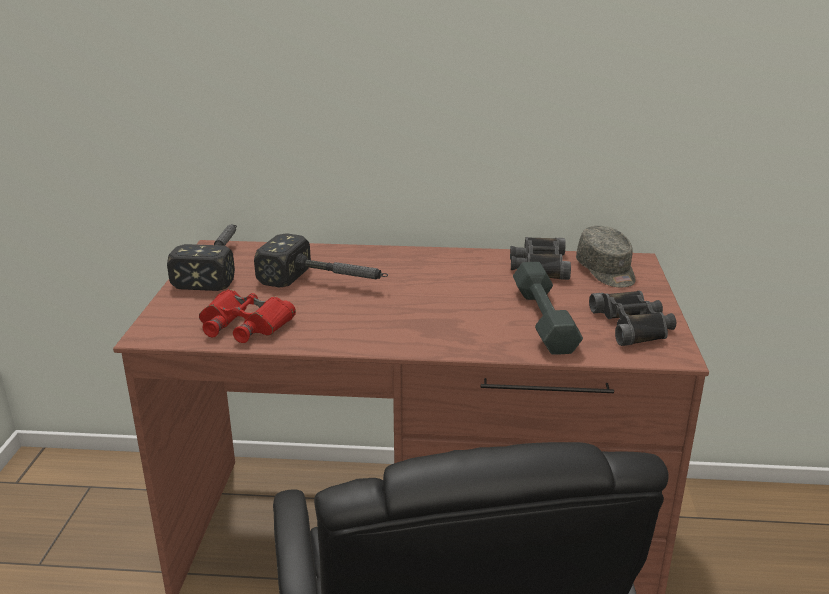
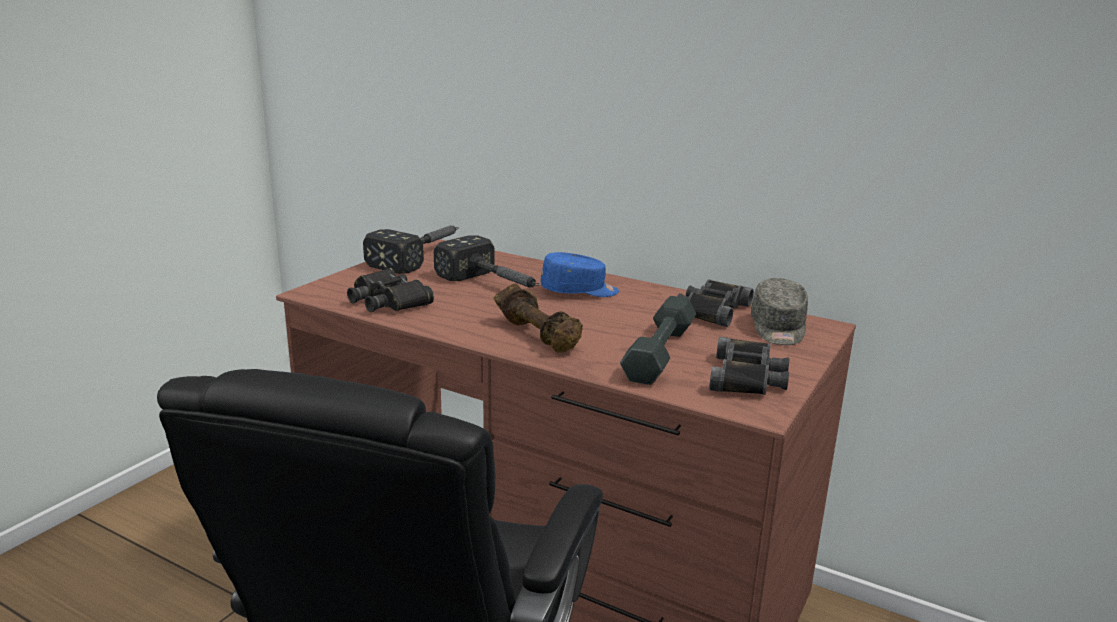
camera: 25 degrees right, 5 degrees down
(244, 325) = (389, 301): red binoculars -> black binoculars
(411, 271) = (579, 291): none -> blue cap
(427, 327) = (538, 335): none -> brown dumbbell

